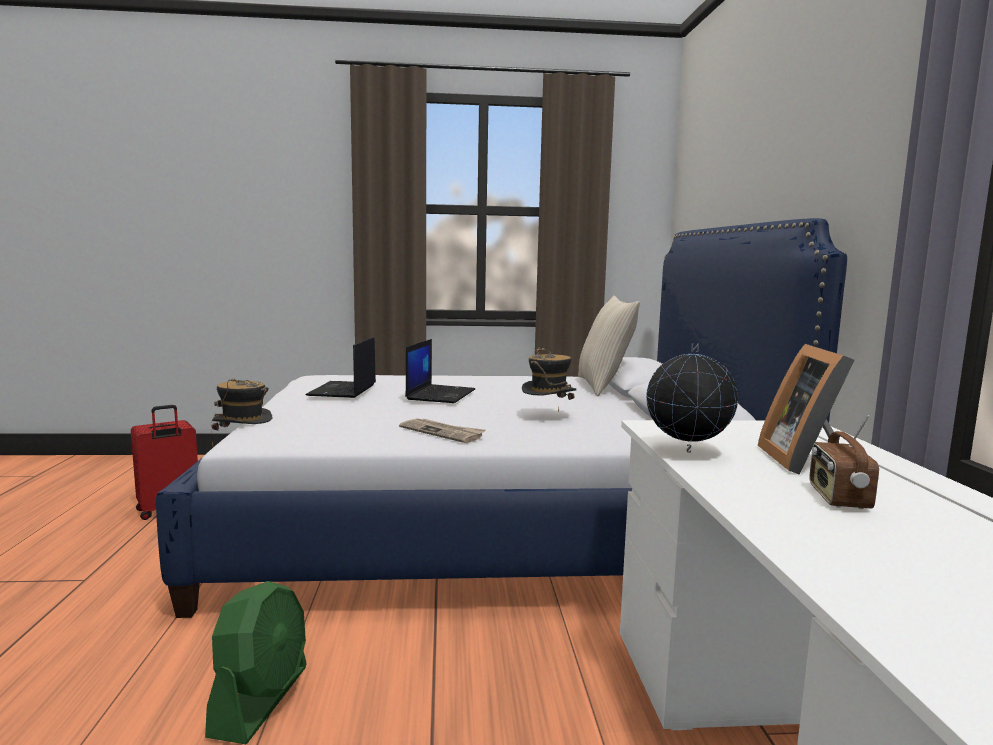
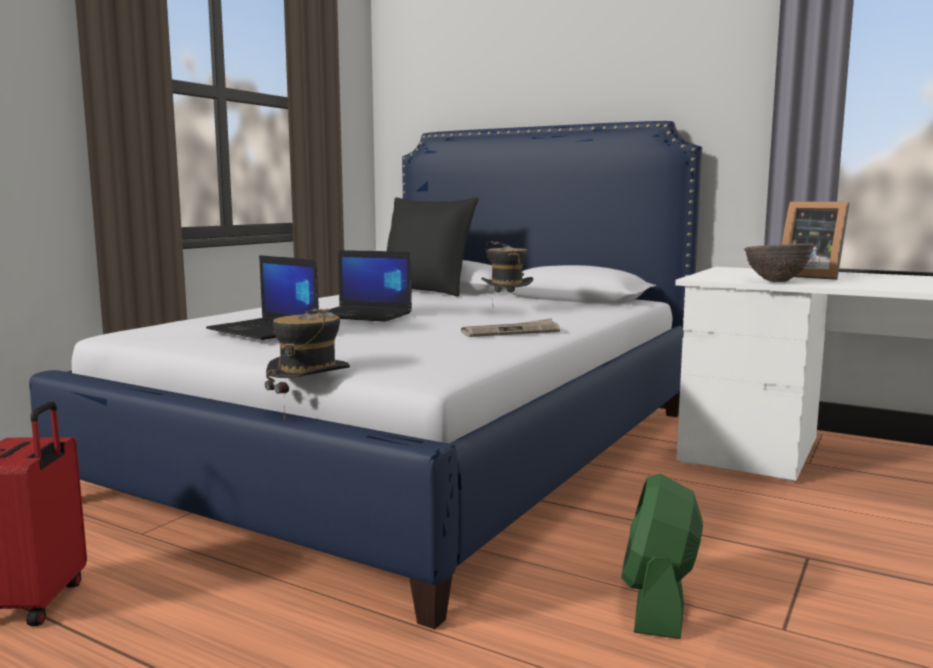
camera: 55 degrees left, 0 degrees up
(261, 700) = (658, 603): green fan -> green fan turned 120 degrees counterclockwise
(440, 394) = (364, 315): laptop -> laptop turned 150 degrees clockwise
(604, 386) = (425, 291): beige pillow -> black pillow
(686, 452) = (776, 282): globe -> brown bowl
(837, 498) = (883, 281): radio -> none

